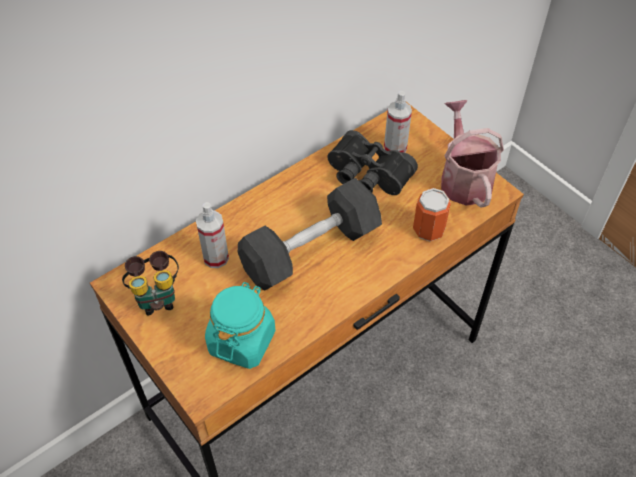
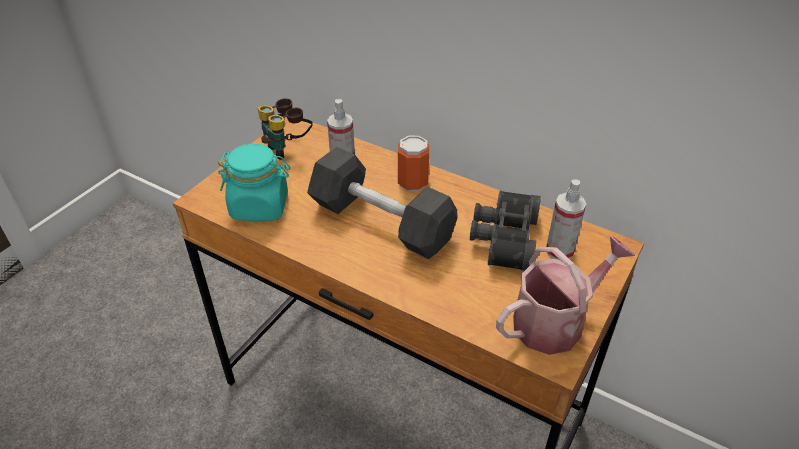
camera: 70 degrees right, 10 degrees down
(428, 230) = (455, 305): can -> can (413, 182)

